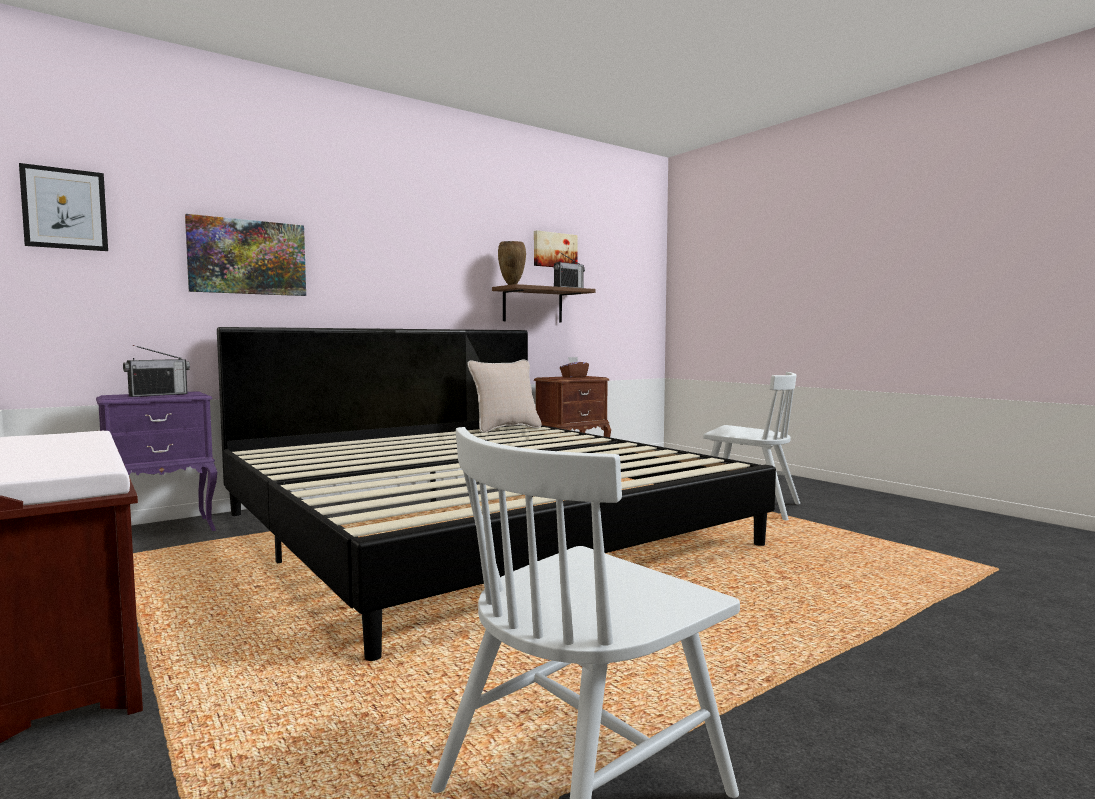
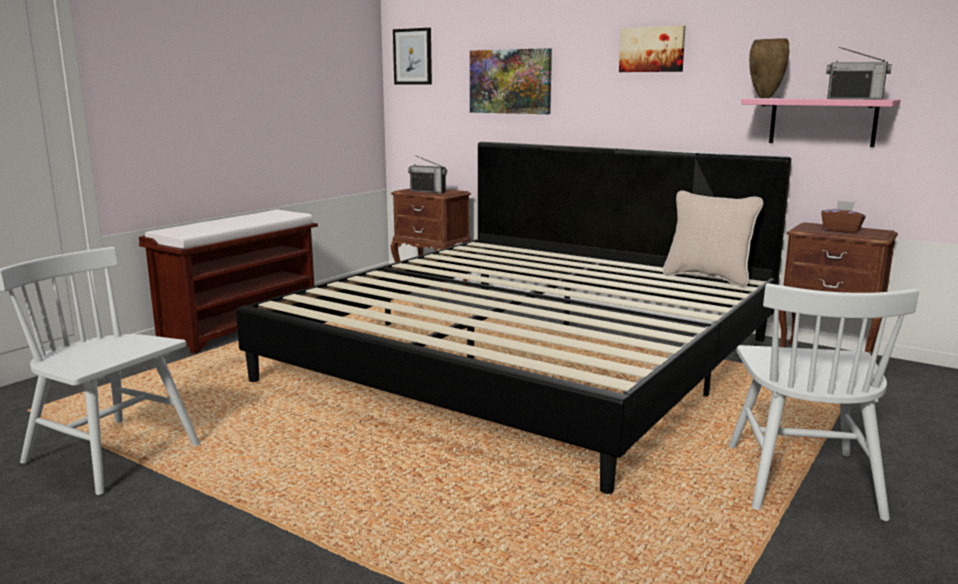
camera: 70 degrees right, 10 degrees up
(162, 531) = (433, 287): purple nightstand -> brown nightstand
(532, 305) = (822, 122): brown shelf -> pink shelf
(554, 250) = (875, 38): picture -> picture (652, 49)

